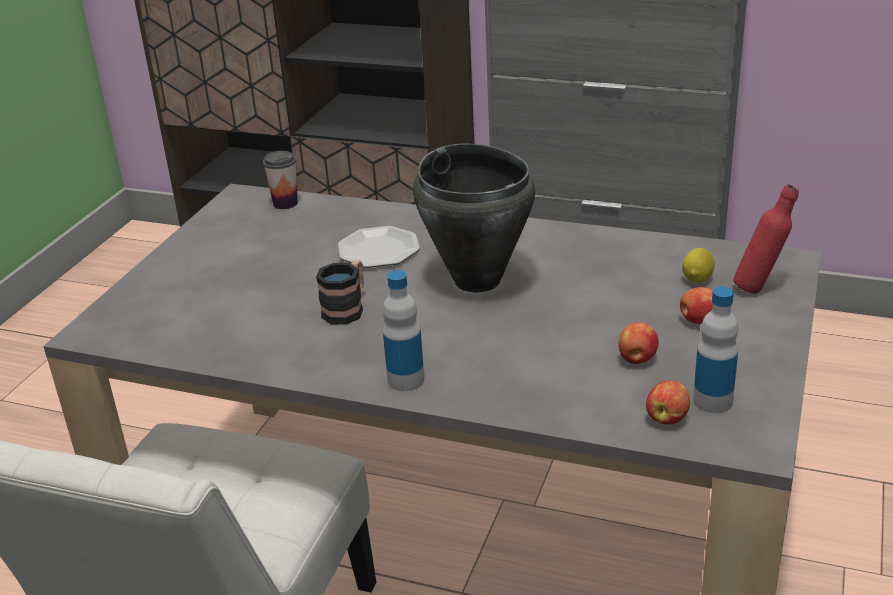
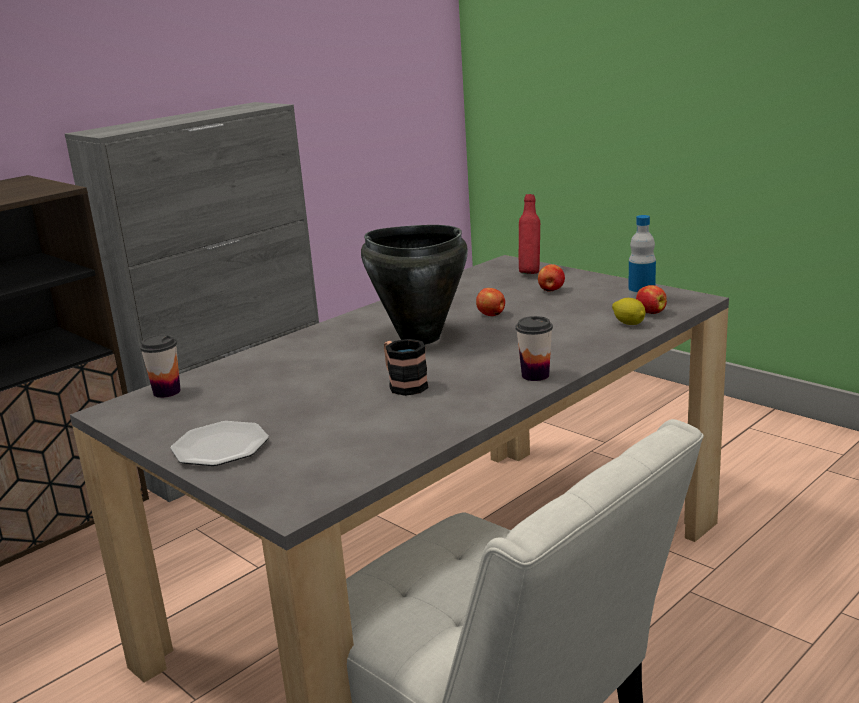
camera: 65 degrees left, 10 degrees down
(379, 250) = (322, 364): plate -> plate (221, 447)
(406, 380) = (535, 375): bottle -> cup
(637, 359) = (578, 310): apple -> apple (491, 315)
(697, 278) = (499, 283): lemon -> lemon (629, 323)

